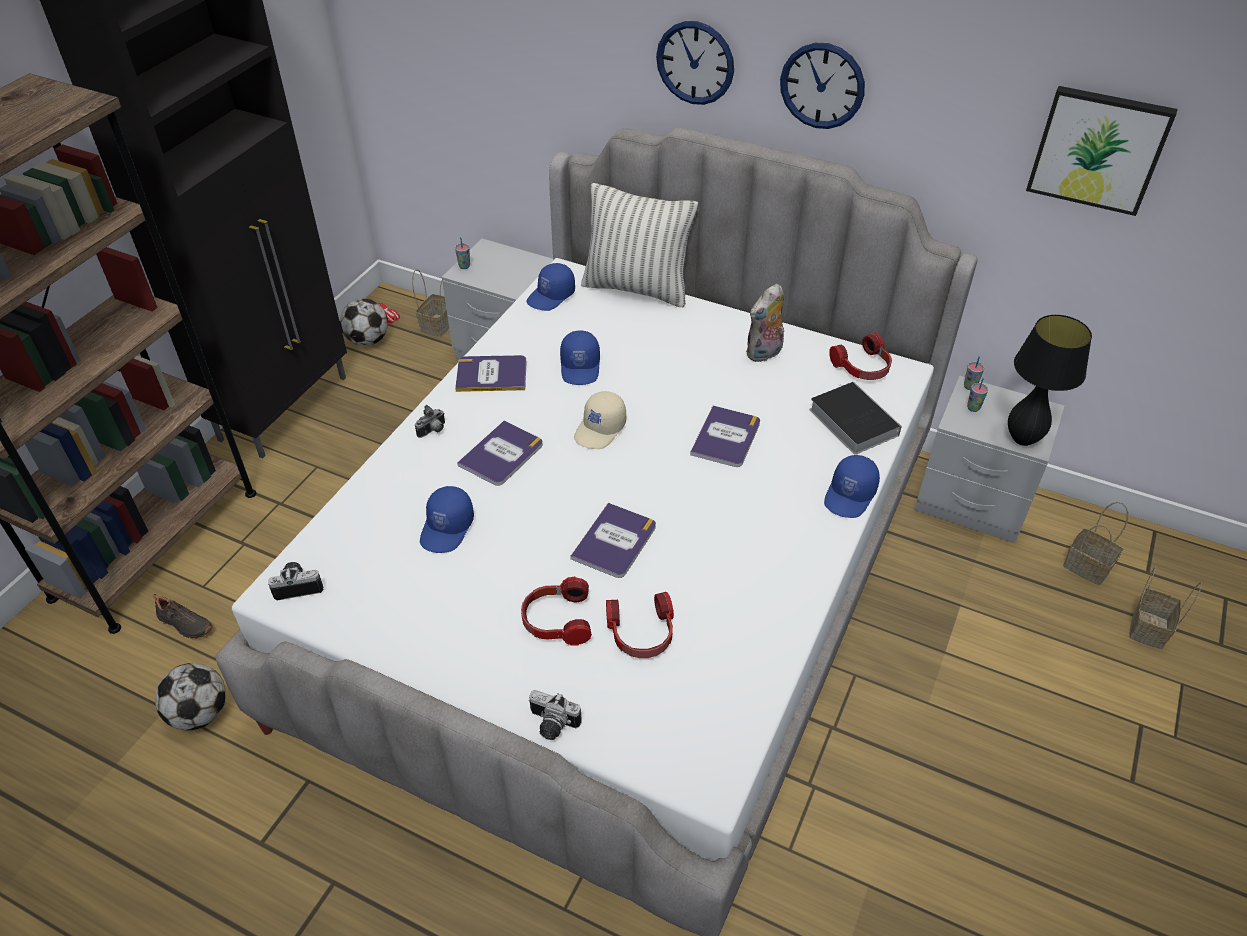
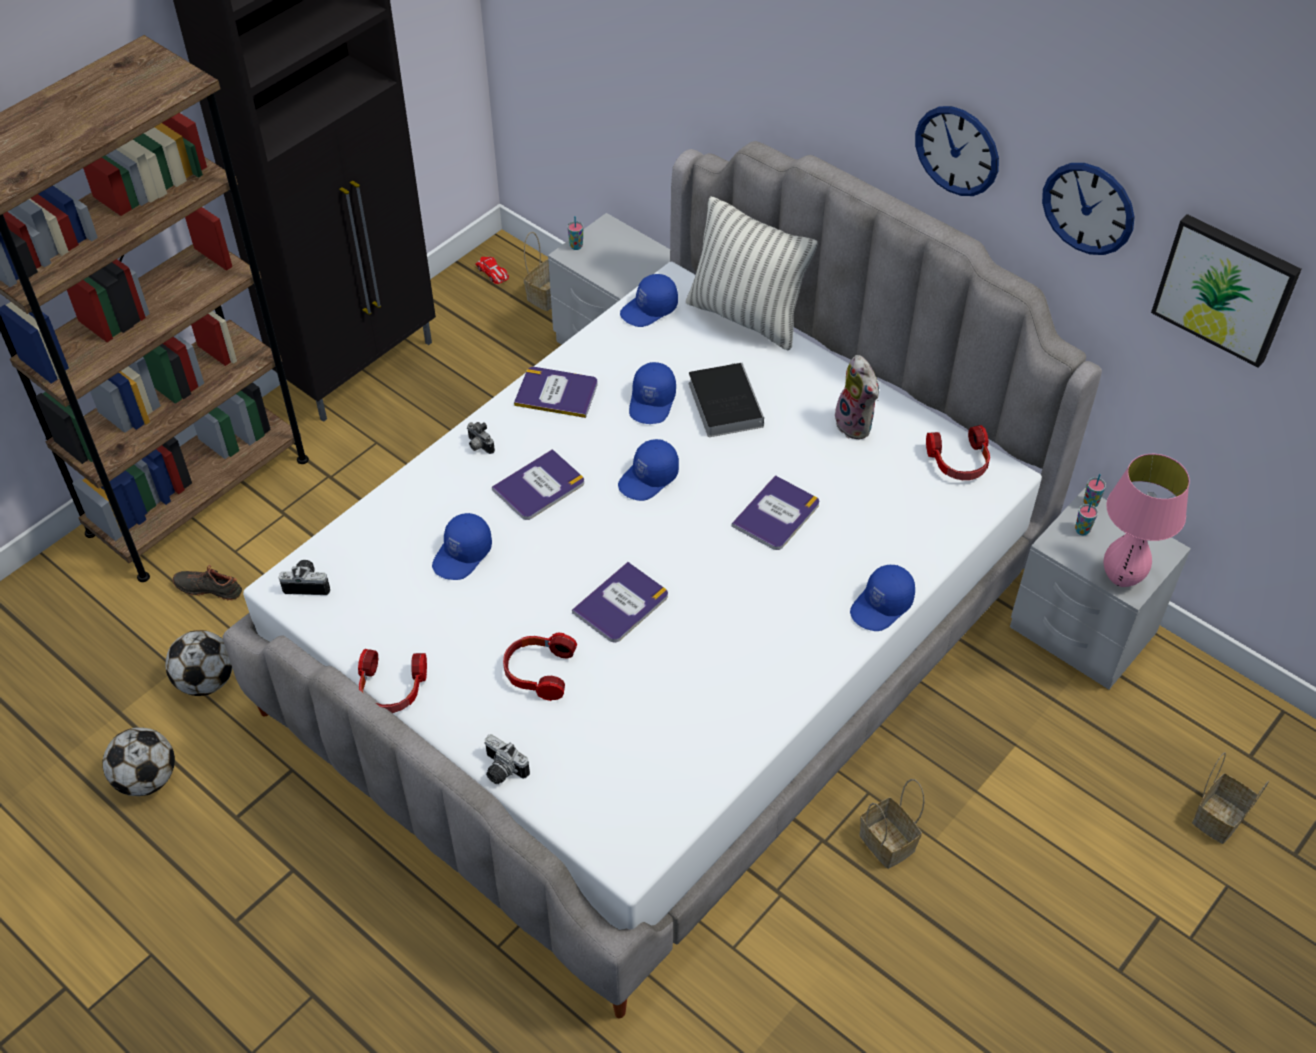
camera: 15 degrees right, 5 degrees up
(184, 624) = (209, 587): black shoe -> black shoe turned 150 degrees clockwise
(368, 340) = (466, 301): football -> football (147, 779)
(433, 431) = (478, 446): camera -> camera turned 75 degrees clockwise
(600, 429) = (649, 479): beige cap -> blue cap
(641, 634) = (614, 704): headphones -> headphones (391, 689)
(695, 63) = (833, 93): wall clock -> wall clock (1088, 208)
(764, 354) = (856, 424): plush toy -> plush toy turned 90 degrees counterclockwise
(850, 420) = (918, 522): book -> book (723, 402)
(1022, 439) = (1121, 578): black table lamp -> pink table lamp
(1088, 567) = (1183, 735): basket -> basket (889, 843)

